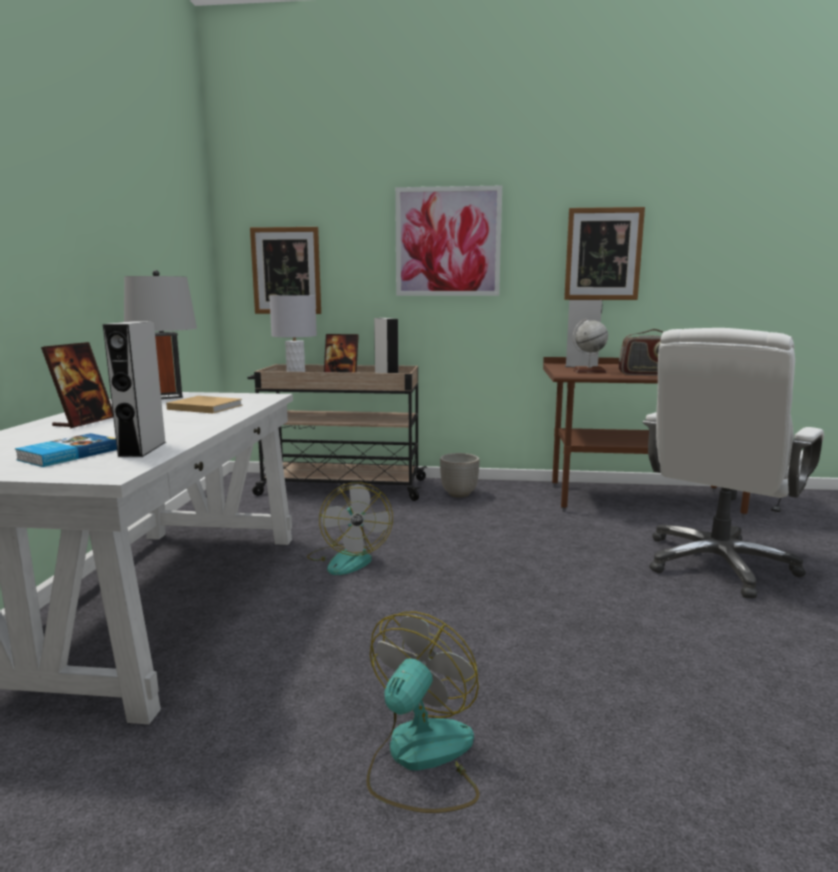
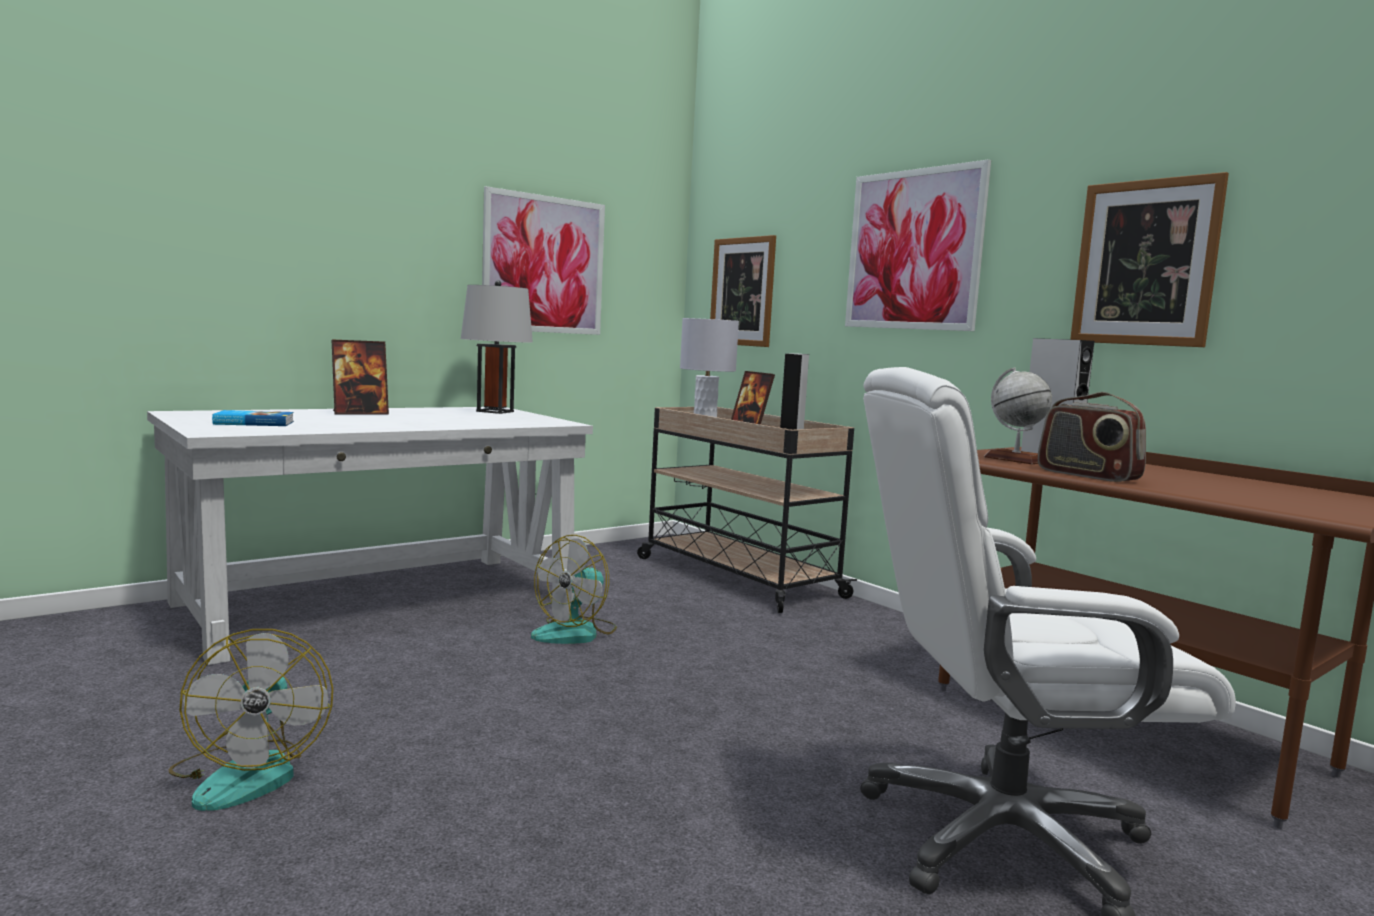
camera: 45 degrees right, 5 degrees down
(142, 251) = (544, 264): none -> picture
(142, 449) = (295, 428): grey speaker -> none
(203, 407) = (472, 420): beige book -> none
(420, 758) = (249, 773): fan -> fan turned 90 degrees clockwise
(458, 494) = (851, 625): planter -> none

